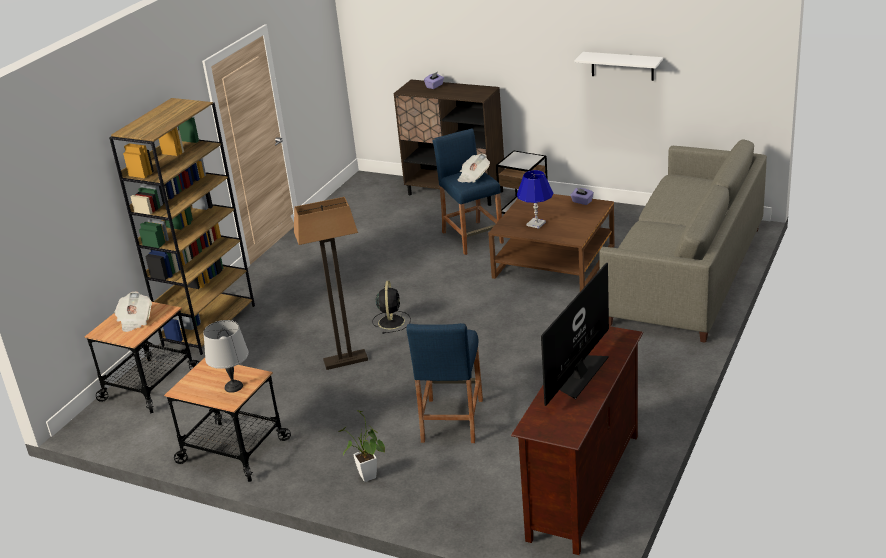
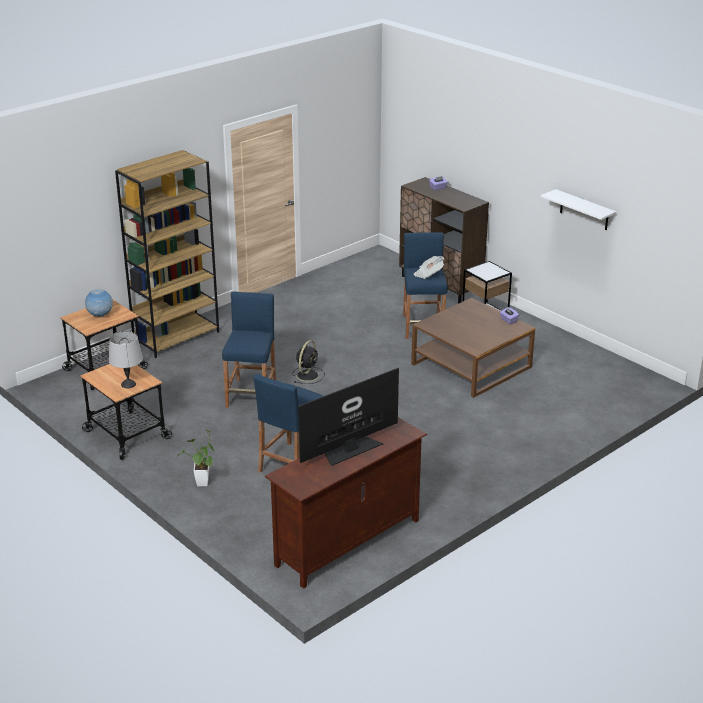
camera: 20 degrees right, 0 degrees up
(135, 321) = (100, 316): newspaper -> globe
(346, 360) = (252, 394): floor lamp -> blue stool
(536, 224) = (455, 328): blue table lamp -> none
(685, 274) = (569, 408): grey sofa -> none

